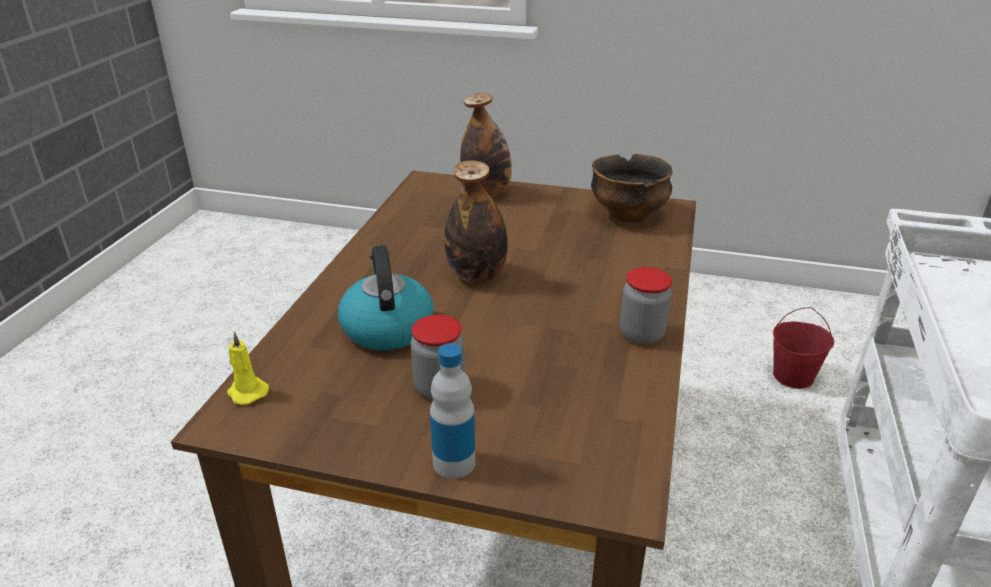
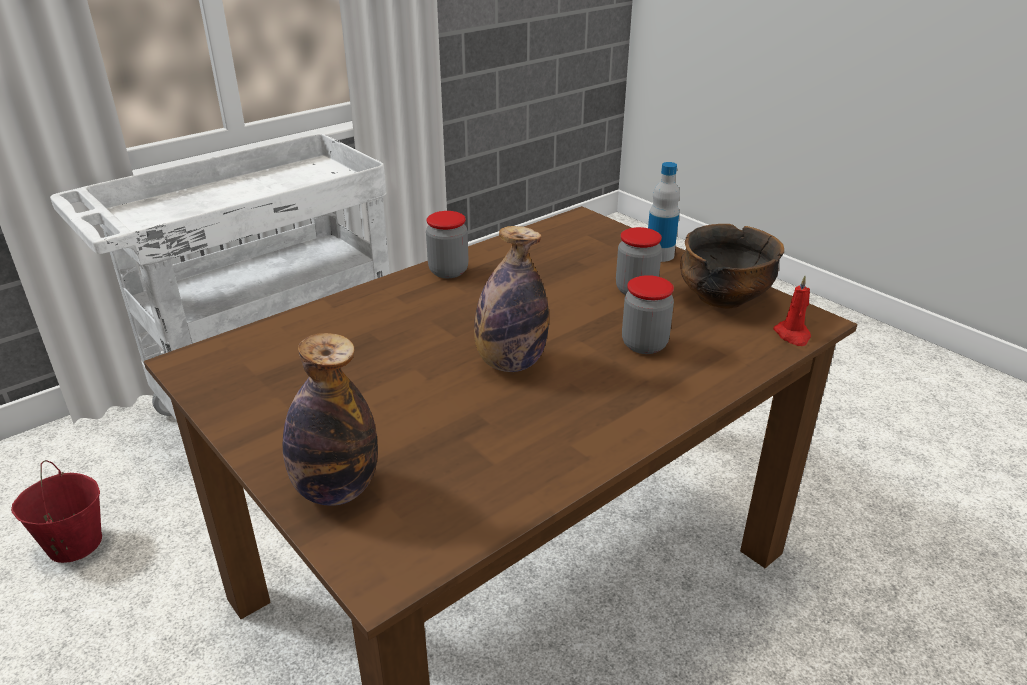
camera: 145 degrees left, 0 degrees up
(246, 391) = (792, 335): yellow candle -> red candle
(386, 327) = (644, 344): kettle -> jar
(628, 215) = (247, 371): bowl -> bowl (722, 299)

